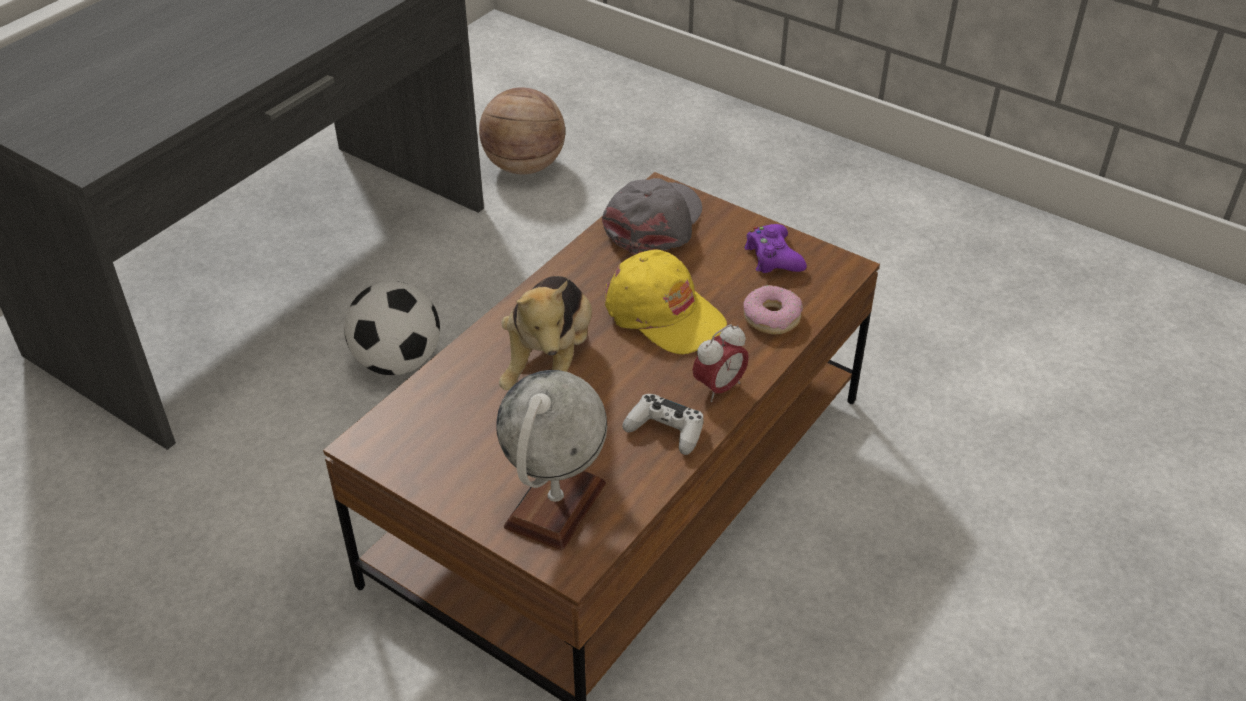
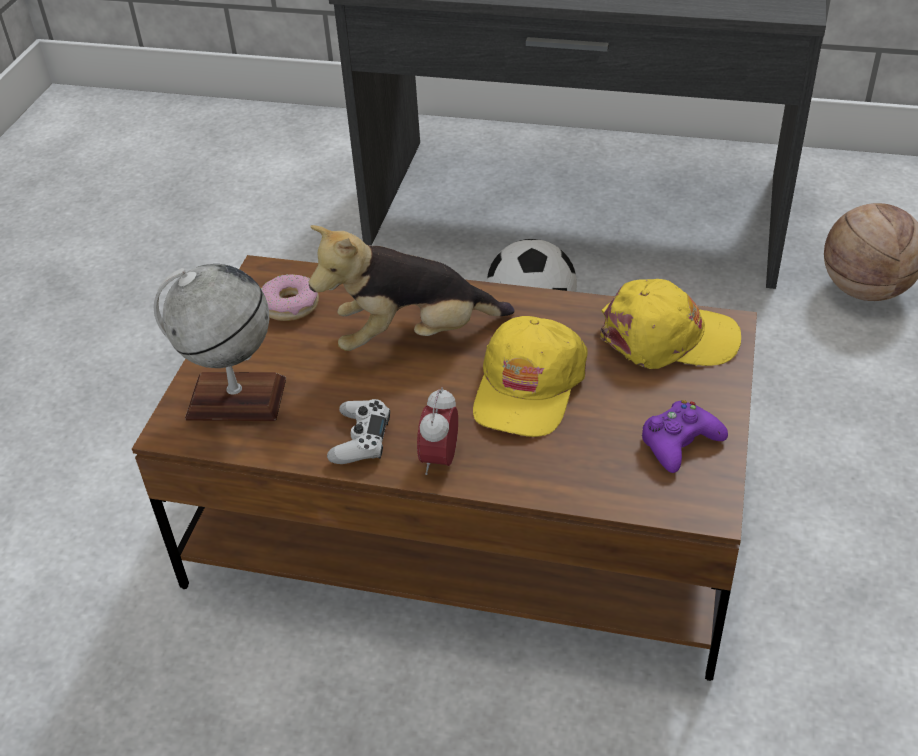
camera: 70 degrees right, 0 degrees up
(654, 222) = (668, 338): grey cap -> yellow cap
(719, 388) = (440, 459): alarm clock -> alarm clock turned 75 degrees clockwise
(772, 317) = (575, 469): donut -> donut (290, 305)

